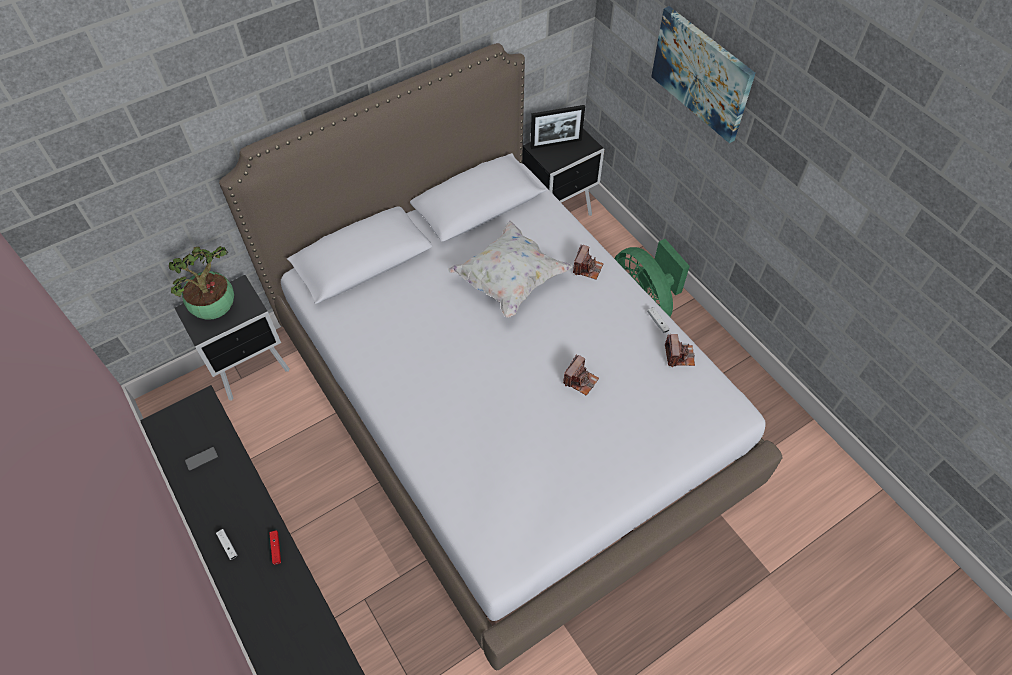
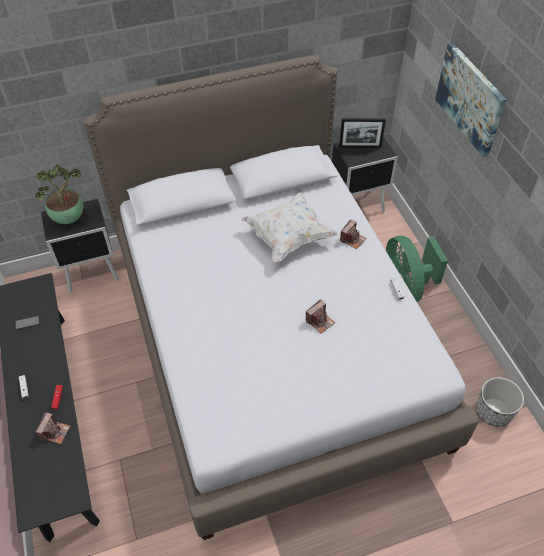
camera: 15 degrees right, 5 degrees down
(679, 355) = (406, 319): camera -> camera (55, 432)
(780, 434) = (493, 411): none -> planter

